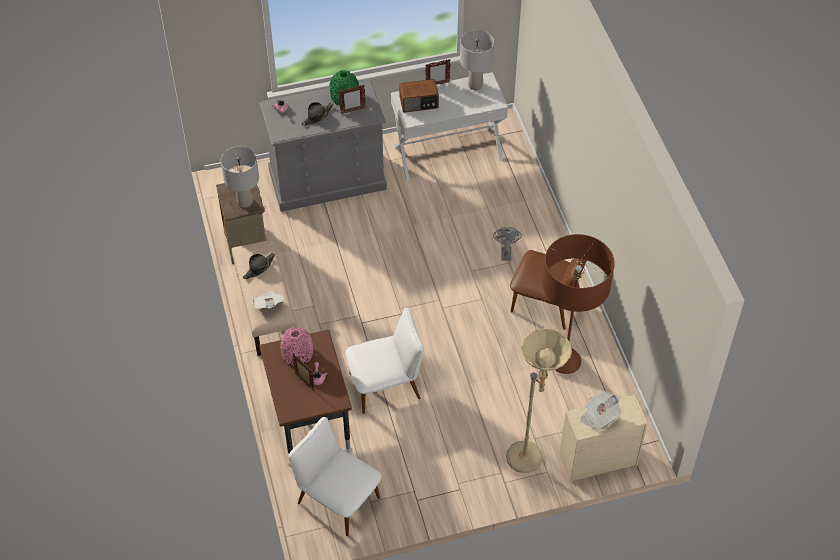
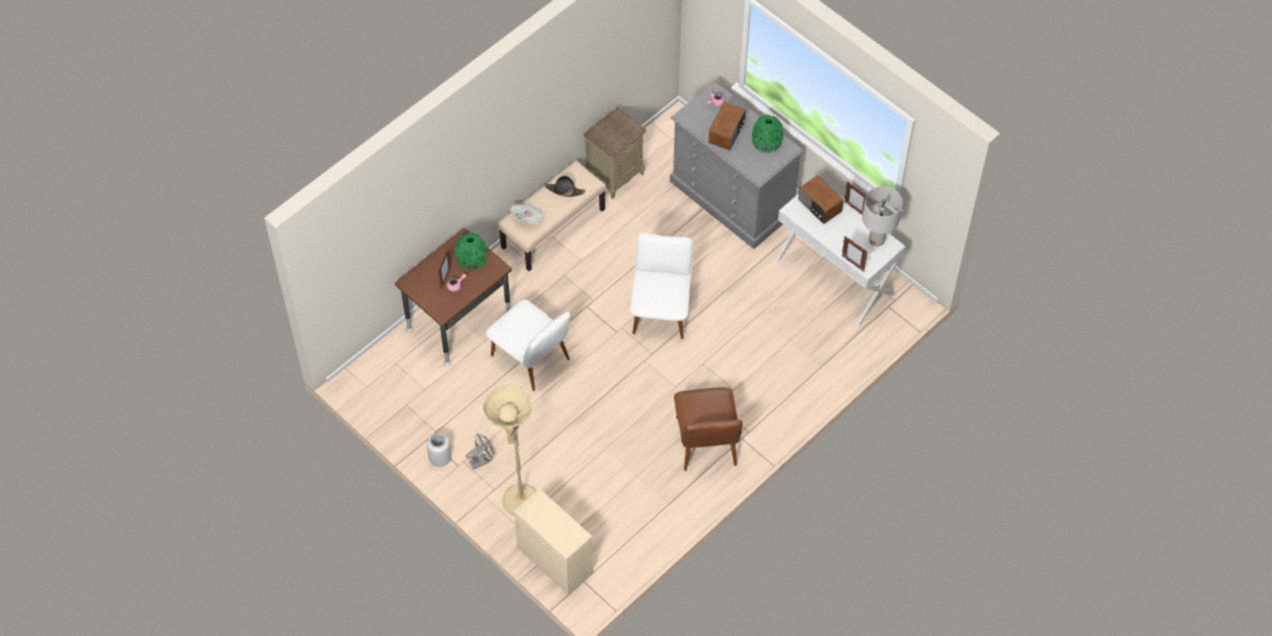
camera: 60 degrees right, 5 degrees up
(245, 202) = (613, 137): grey table lamp -> none
(297, 353) = (472, 258): pink vase -> green vase
(317, 116) = (727, 133): black hat -> radio
(338, 500) = (394, 380): white chair -> white chair (660, 311)
(352, 111) = (753, 155): picture frame -> picture frame (852, 263)
(443, 500) = (439, 458): none -> grey vase
(506, 252) = (744, 381): grey fan -> grey fan (482, 460)
(565, 363) = (645, 487): brown floor lamp -> none
(599, 417) = (549, 517): newspaper -> none

